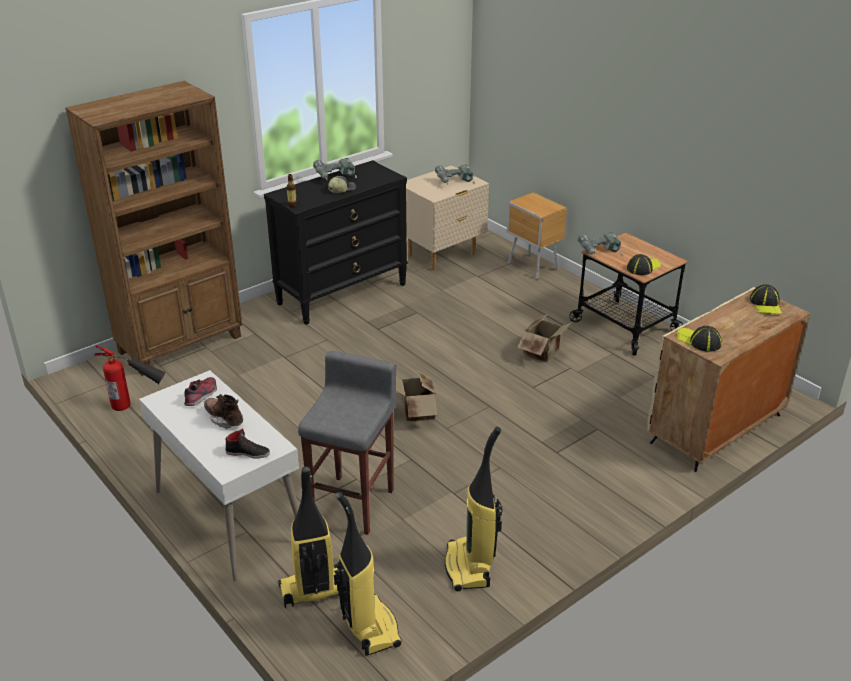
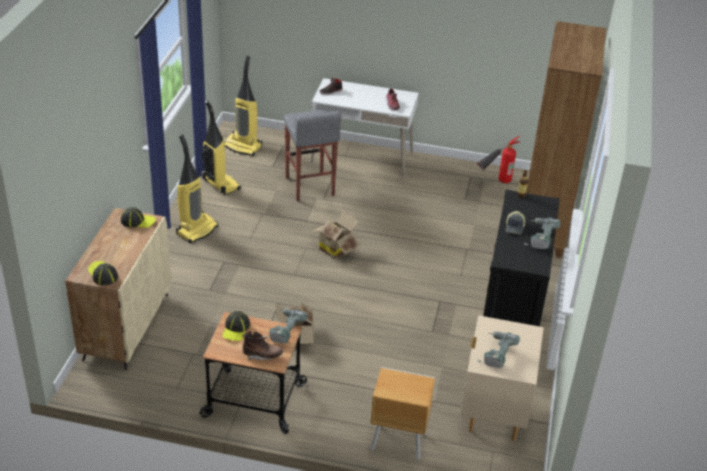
camera: 140 degrees right, 5 degrees up
(224, 419) = (363, 99): brown boot -> brown boot (262, 355)
(313, 591) = (283, 148): vacuum cleaner -> vacuum cleaner (197, 230)

